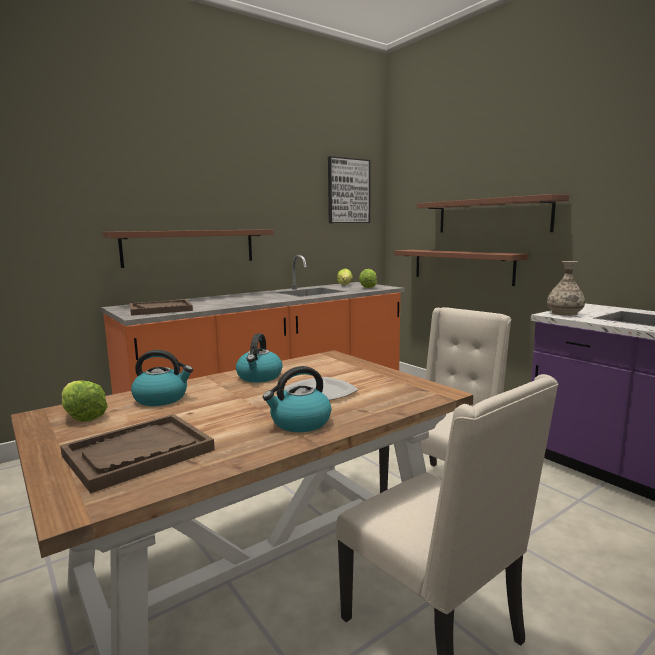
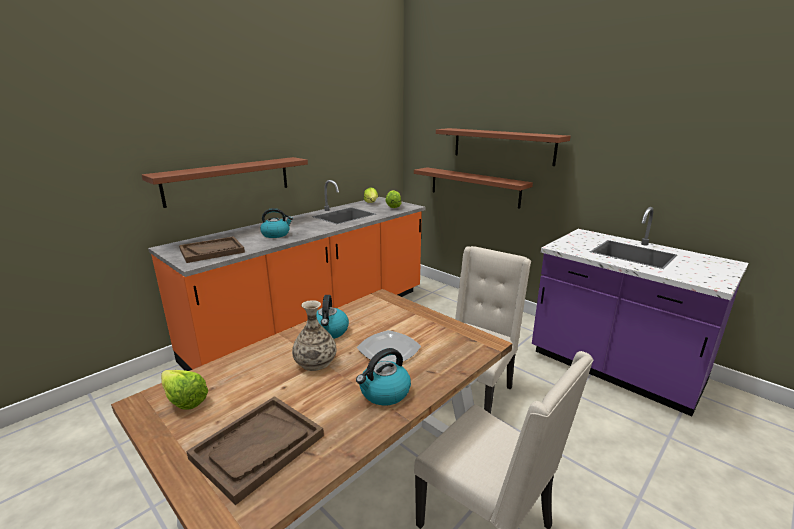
camera: 10 degrees left, 10 degrees up
(162, 398) = (250, 369): kettle -> kettle (276, 234)
(348, 191) = (371, 113): picture -> none
(564, 313) = (566, 245): vase -> vase (315, 362)

